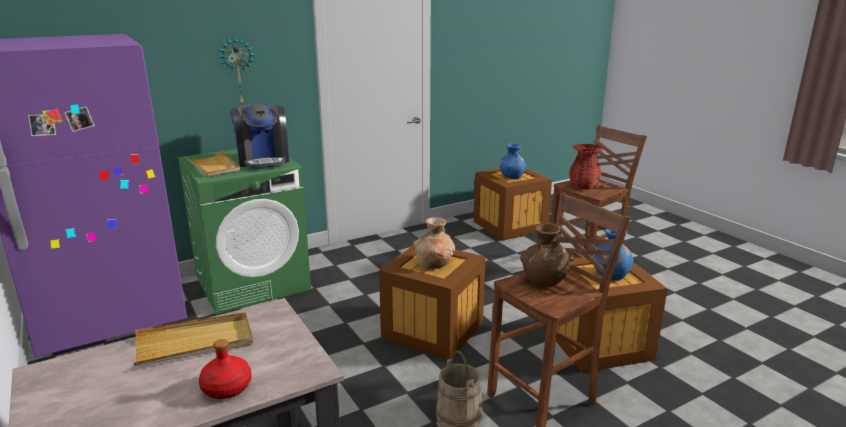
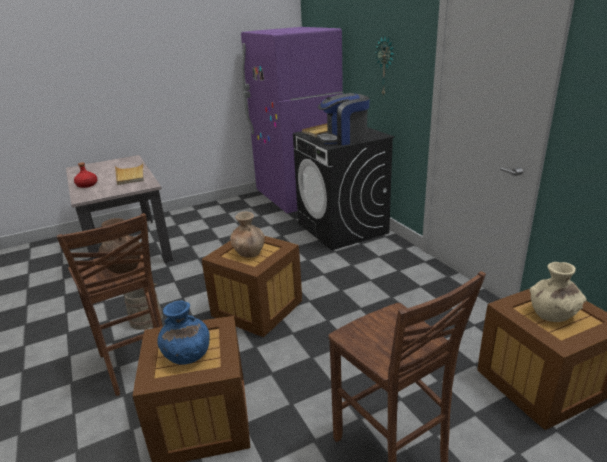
camera: 95 degrees right, 5 degrees up
(253, 283) = (342, 228): green washing machine -> black washing machine
(512, 177) = (552, 314): blue vase -> beige vase
(583, 186) = (390, 329): red vase -> none

